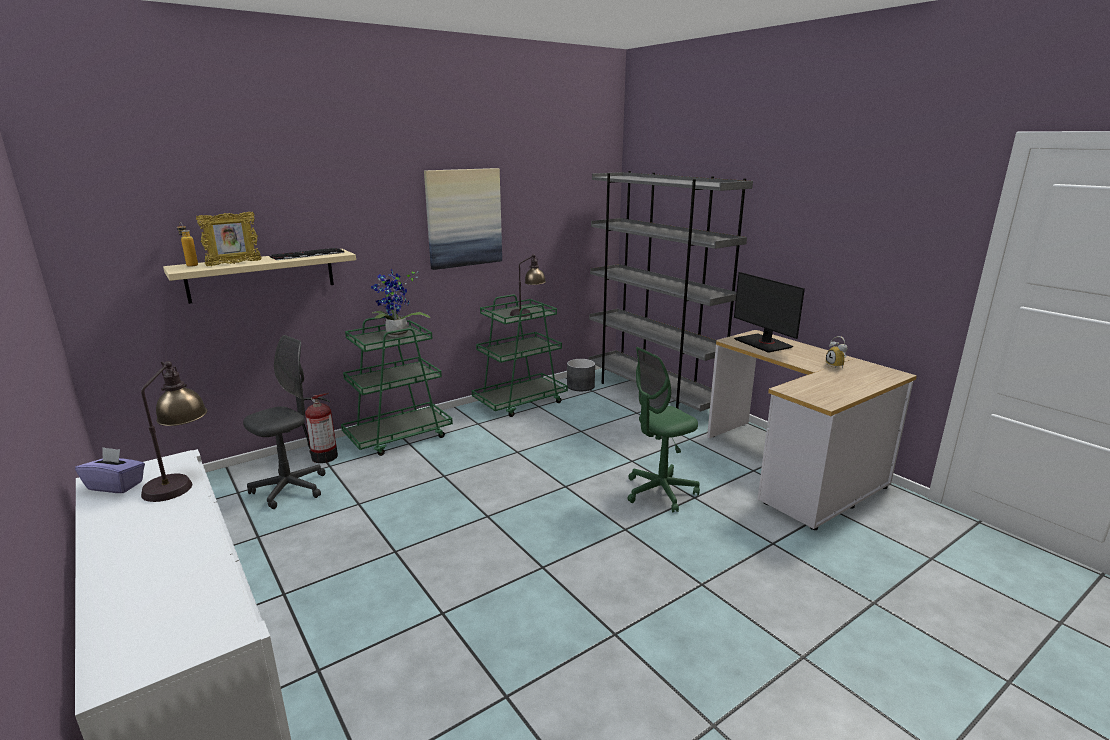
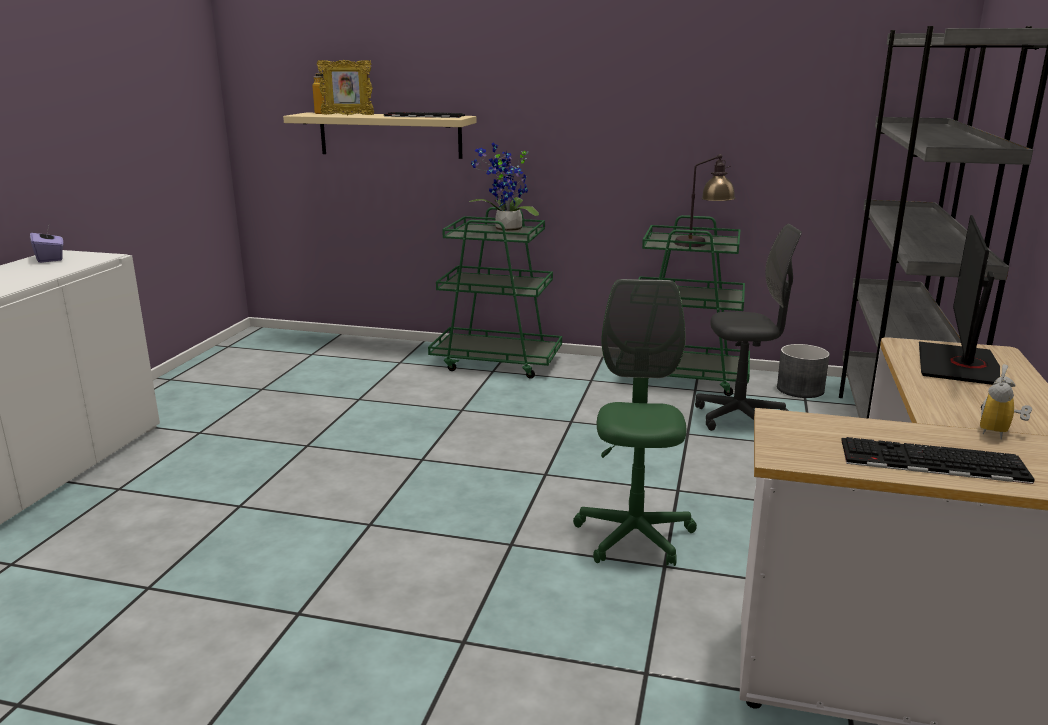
camera: 50 degrees right, 0 degrees up
(181, 481) = (72, 266): table lamp -> none
(290, 489) = (342, 366): grey office chair -> grey office chair (740, 418)
(323, 456) = (410, 353): fire extinguisher -> none
(463, 218) = (644, 92): picture -> none
(660, 492) = (634, 536): green office chair -> green office chair turned 75 degrees clockwise
(853, 385) = (930, 462): none -> keyboard

